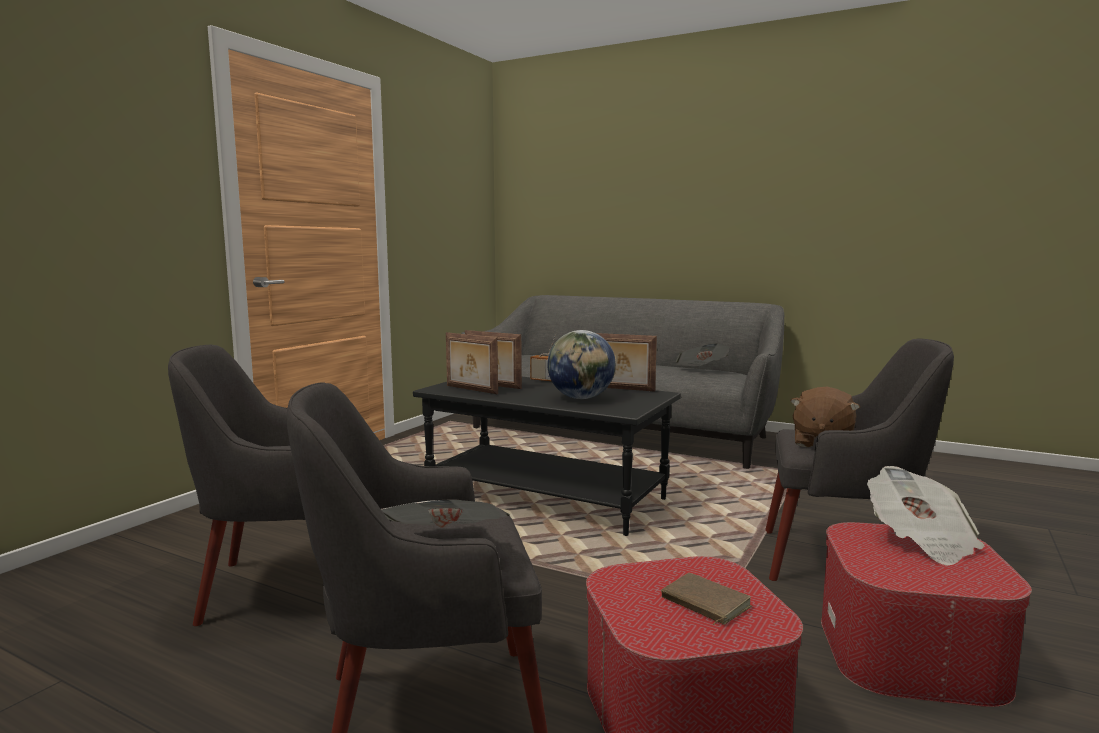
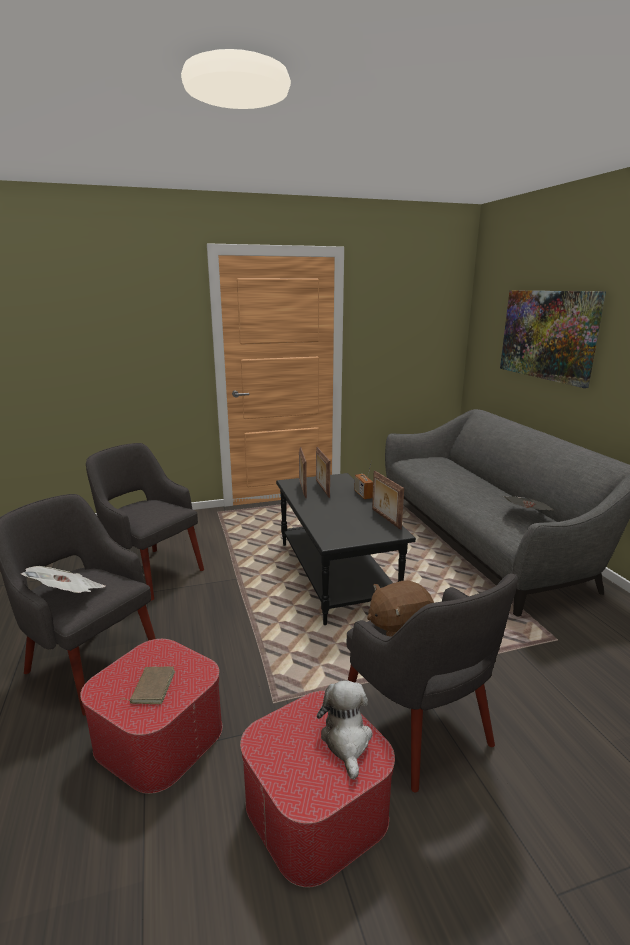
camera: 45 degrees right, 10 degrees up
(581, 398) = (339, 519): globe -> none
(624, 197) = (547, 335): none -> picture
(921, 541) = (346, 740): newspaper -> plush toy

